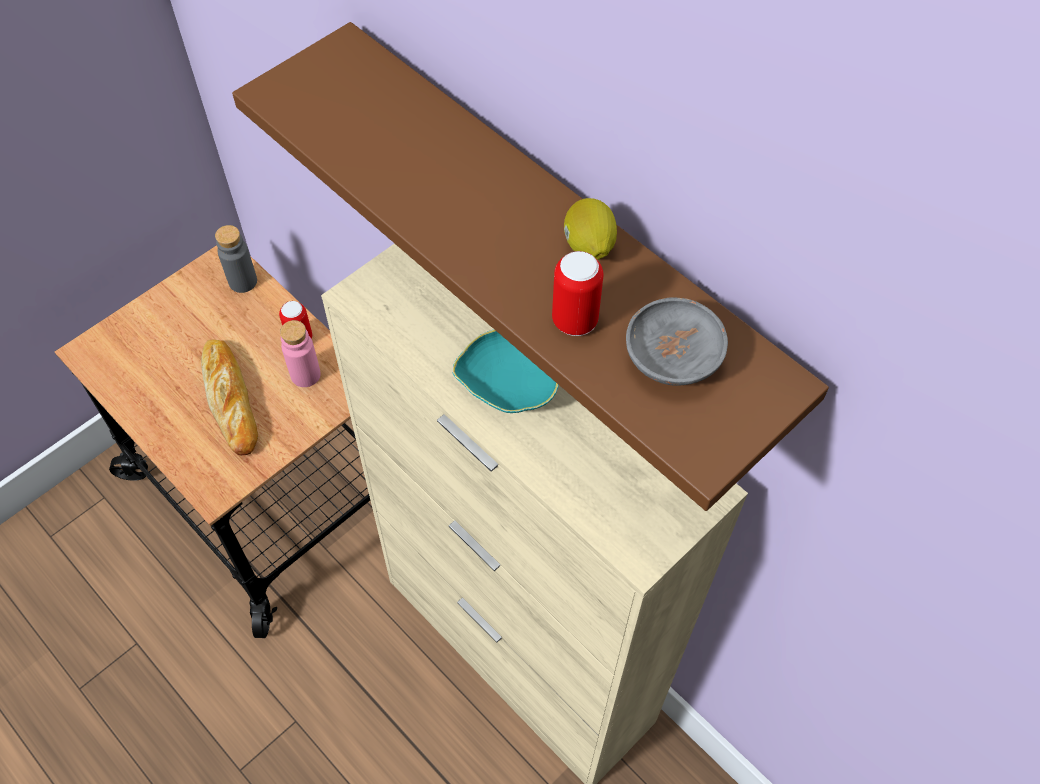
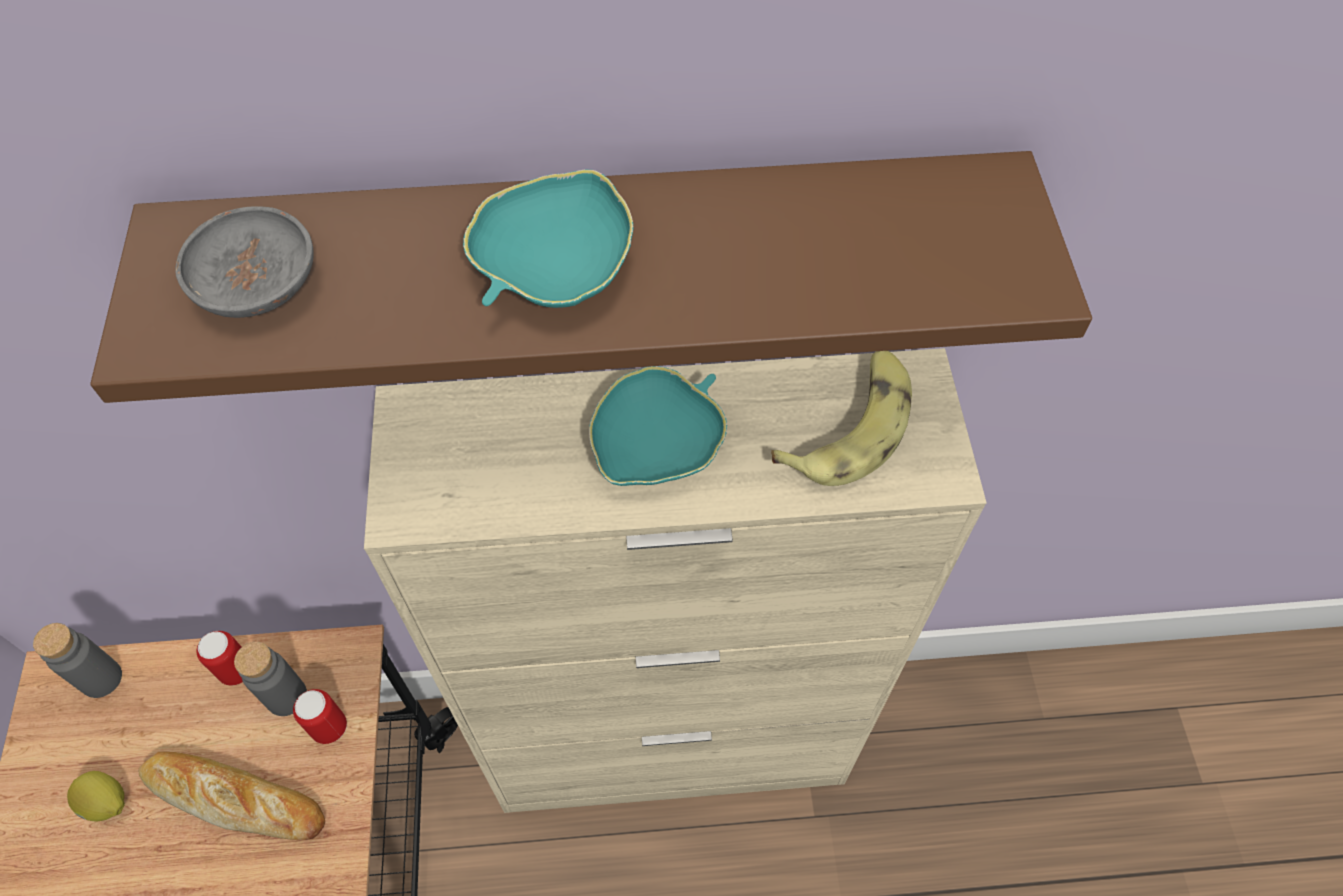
camera: 50 degrees left, 0 degrees up
(305, 375) = (286, 696): pink bottle -> grey bottle
(476, 213) = (553, 269): none -> turquoise bowl
(574, 321) = (782, 280): can -> can (329, 727)
(588, 247) = (697, 209): lemon -> lemon (106, 803)
(627, 477) = (851, 427): none -> banana
(672, 358) = (901, 236): grey bowl -> grey bowl (259, 287)

